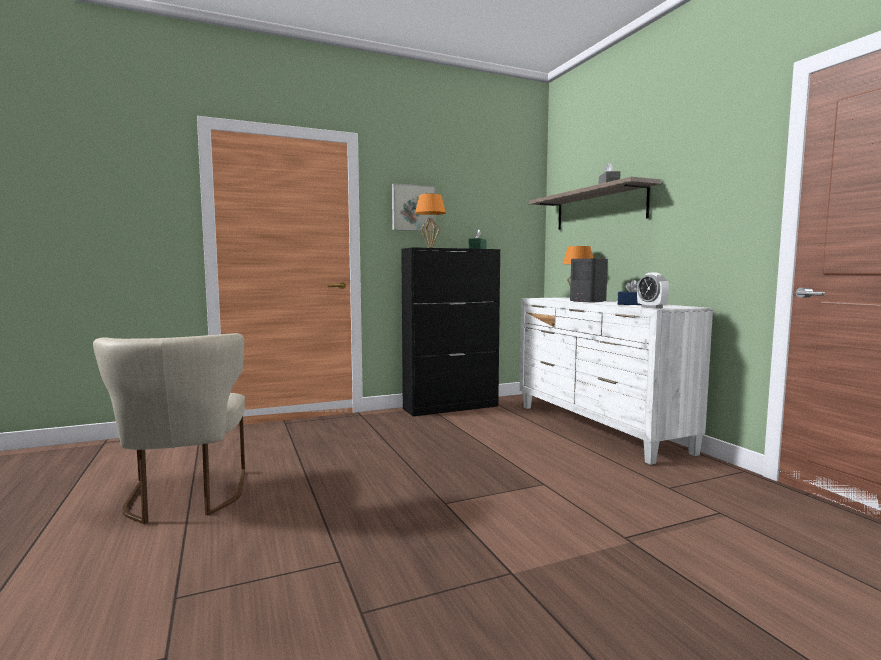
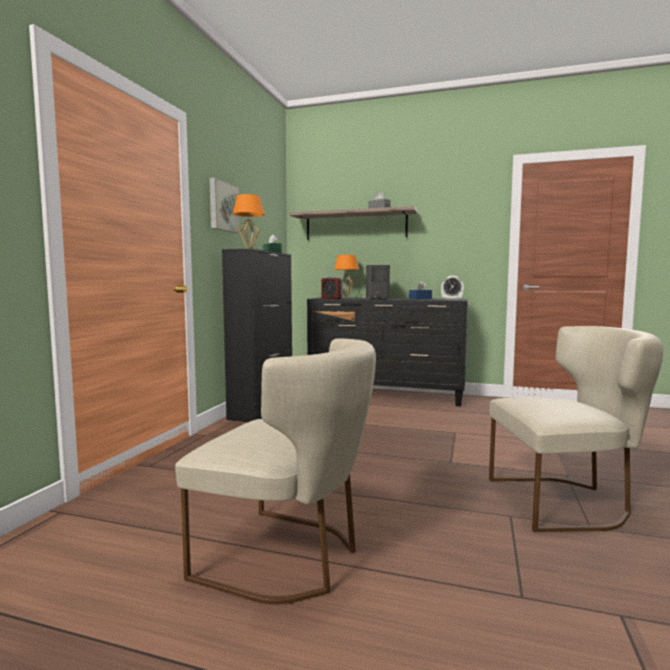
camera: 50 degrees left, 0 degrees up
(417, 587) = (566, 502): none -> beige chair
(546, 299) = (332, 298): none -> alarm clock
(597, 428) = (386, 395): white dresser -> black dresser

